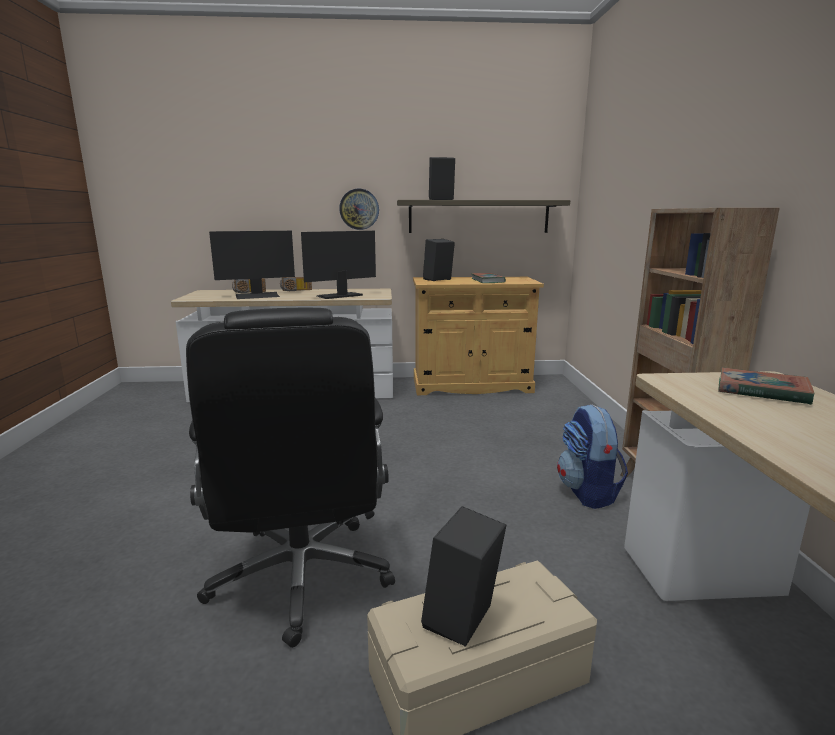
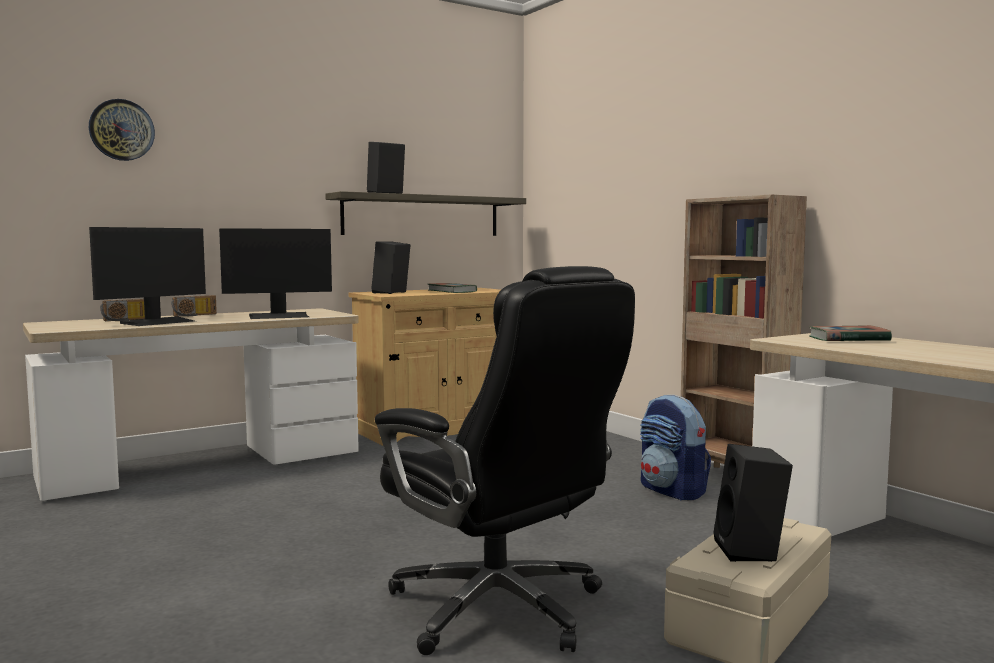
camera: 30 degrees left, 10 degrees down
(339, 296) = (279, 316): monitor -> monitor turned 135 degrees counterclockwise
(359, 209) = (276, 203): wall clock -> wall clock (121, 130)

